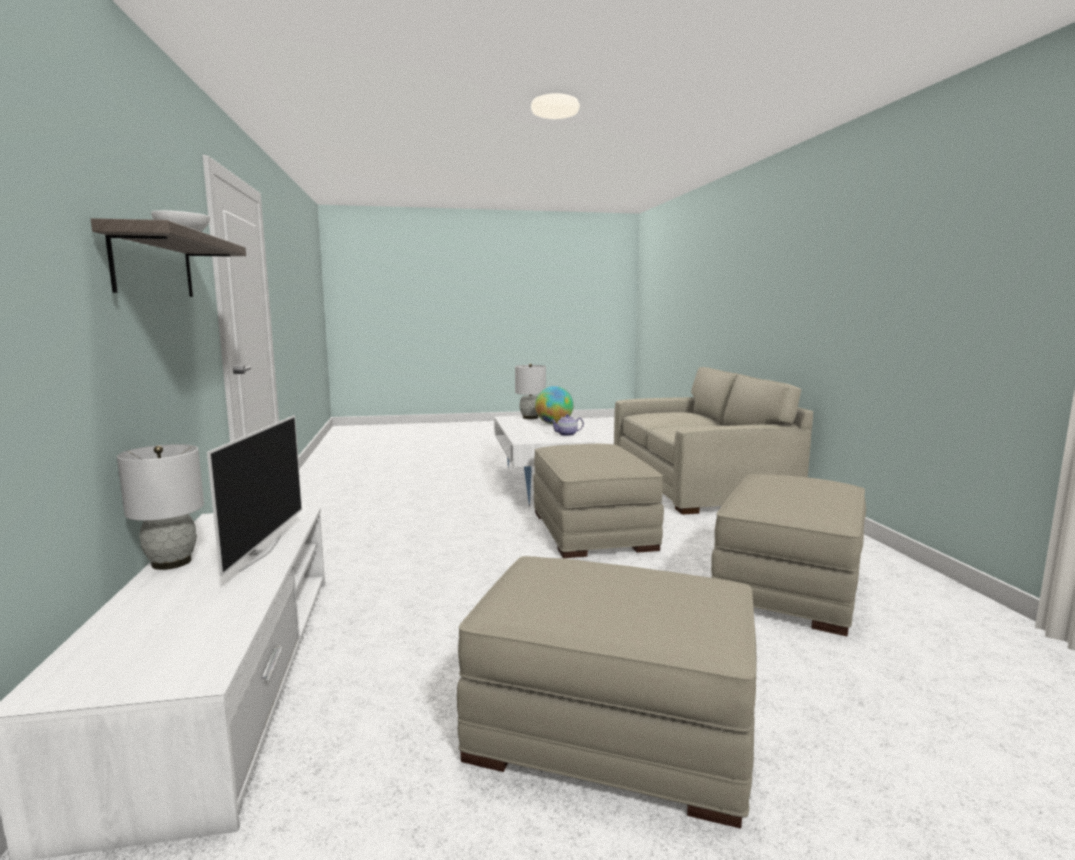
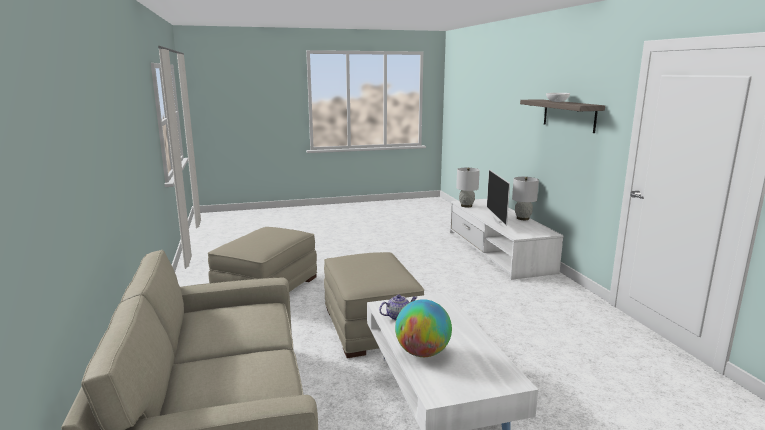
camera: 175 degrees right, 5 degrees up
(530, 417) = (471, 382): white table lamp -> white table lamp (466, 206)
(609, 730) = (369, 245): beige ottoman -> none

